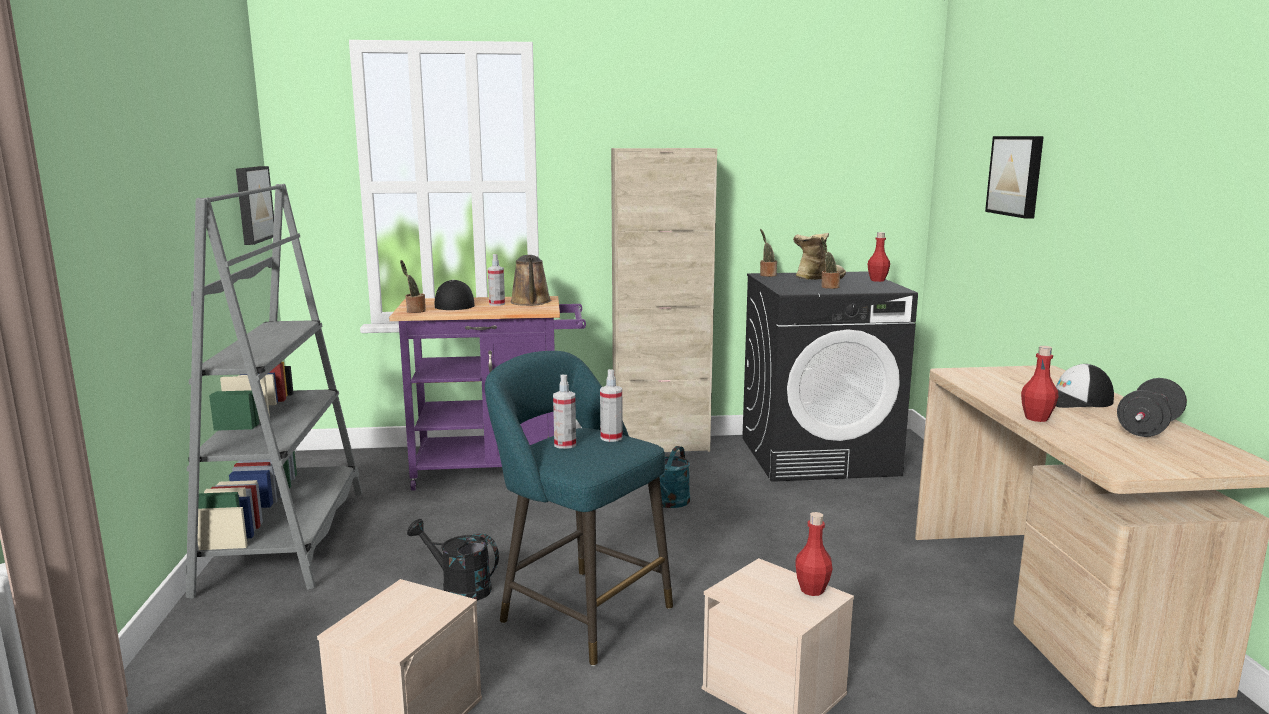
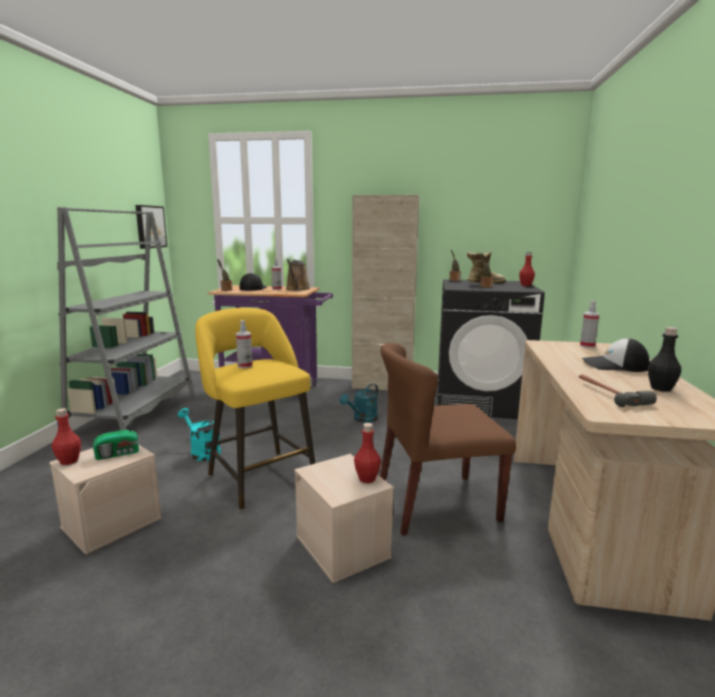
camera: 15 degrees right, 0 degrees up
(419, 606) = (119, 454): none -> radio
(458, 588) = (202, 452): black watering can -> turquoise watering can
(579, 612) = (259, 476): turquoise stool -> yellow stool
(611, 438) = (278, 365): spray bottle -> spray bottle (587, 346)
(854, 612) = (436, 503): none -> brown chair
(1017, 176) = (618, 206): picture -> none
(1036, 418) = (571, 374): red bottle -> red bottle (69, 461)
(1102, 442) = (608, 394): none -> hammer
(1148, 428) = (660, 388): black dumbbell -> black bottle

